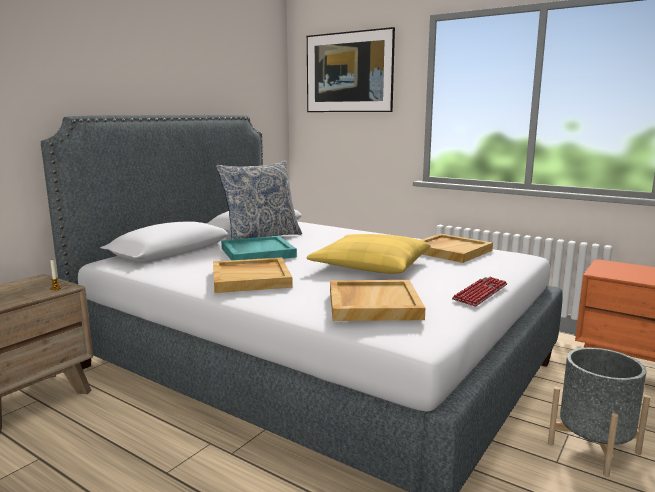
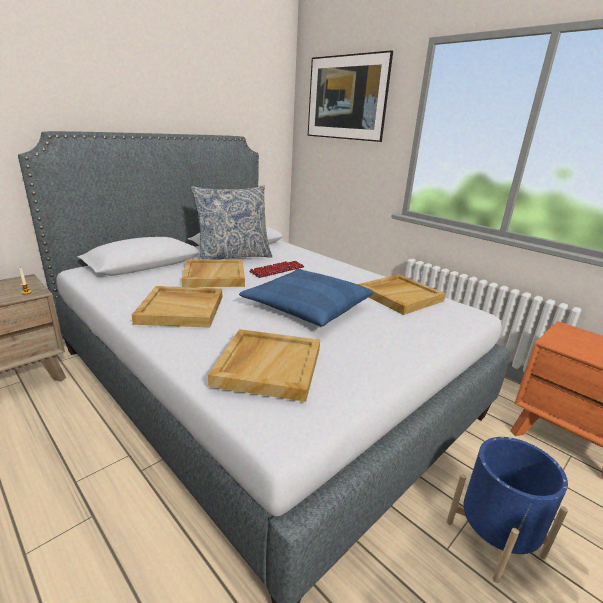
camera: 10 degrees right, 10 degrees up
(257, 252) = (214, 276): turquoise tray -> beige tray
(370, 266) = (307, 307): yellow pillow -> blue pillow
(480, 292) = (396, 364): keyboard -> keyboard (277, 270)
(593, 448) = (494, 539): grey planter -> blue planter

